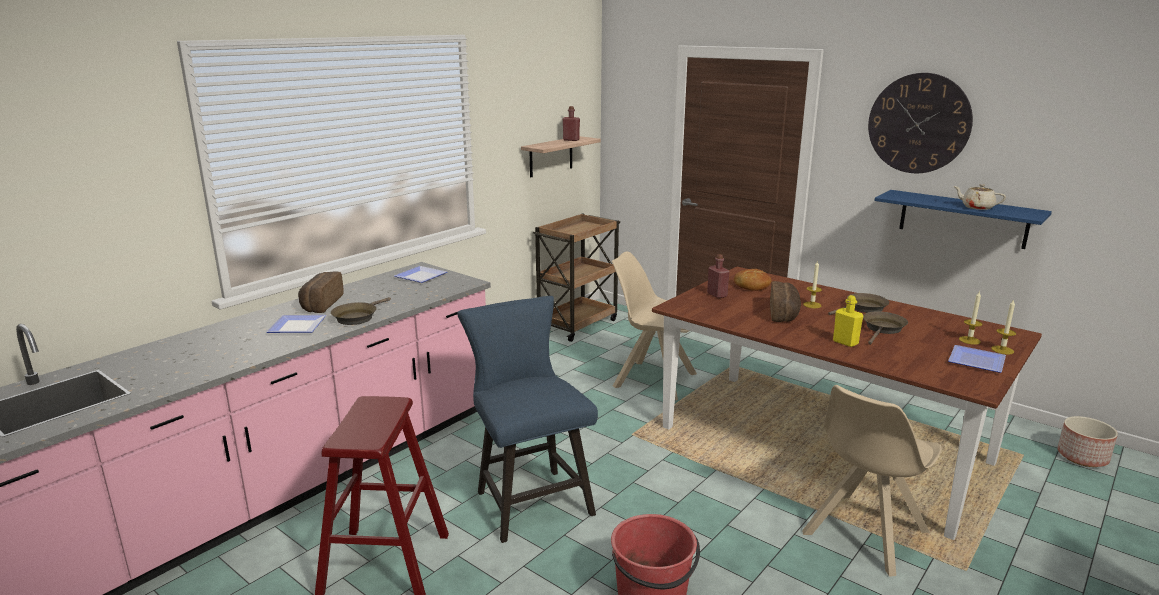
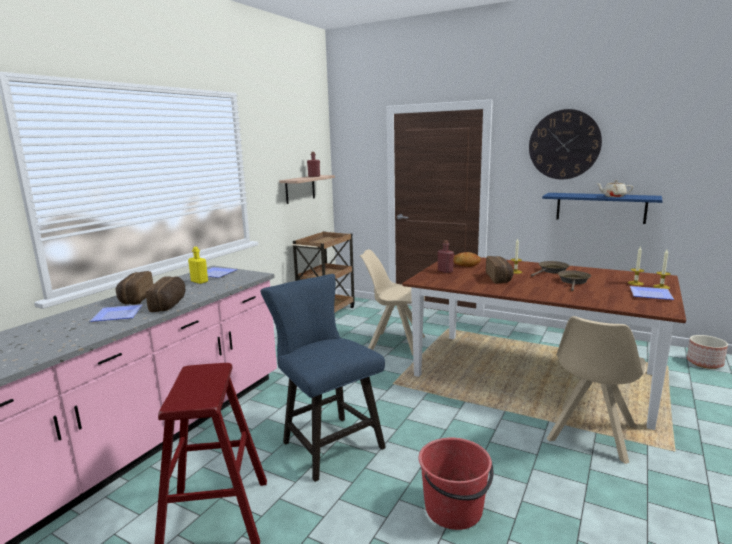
camera: 10 degrees left, 5 degrees down
(357, 317) = (170, 304): brown frying pan -> bread
(845, 342) = (554, 291): yellow bottle -> yellow bottle (199, 281)

